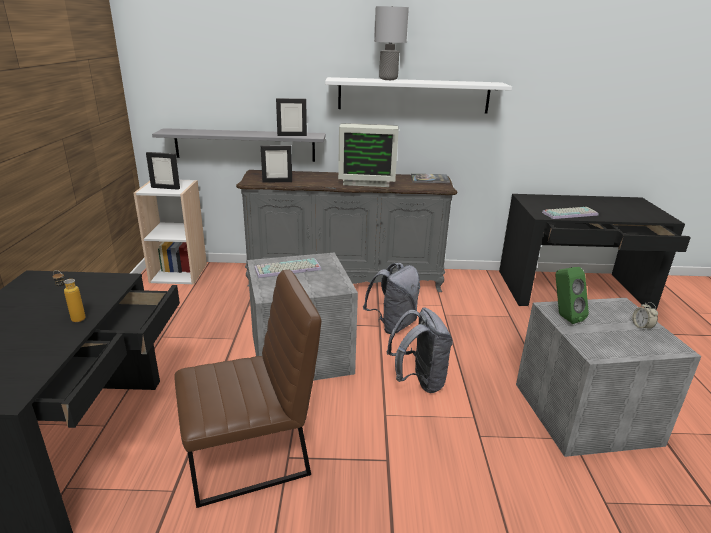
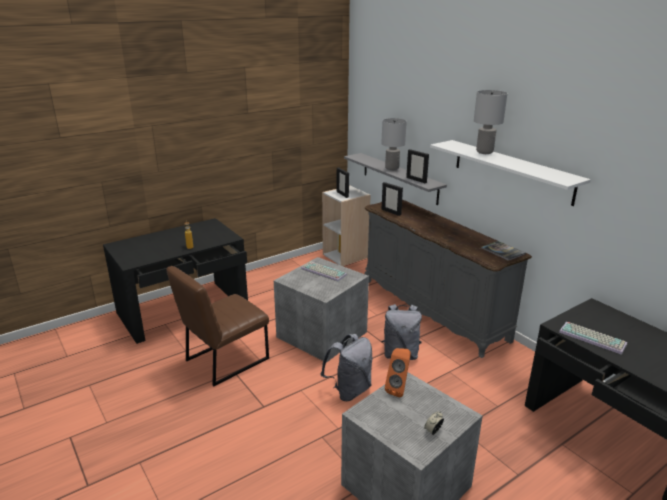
camera: 55 degrees right, 0 degrees up
(242, 133) = (392, 169): none -> grey table lamp
(251, 455) = (225, 360): brown chair -> brown chair turned 105 degrees clockwise
(366, 179) = (452, 232): monitor -> none
(564, 317) = (399, 389): green speaker -> orange speaker

